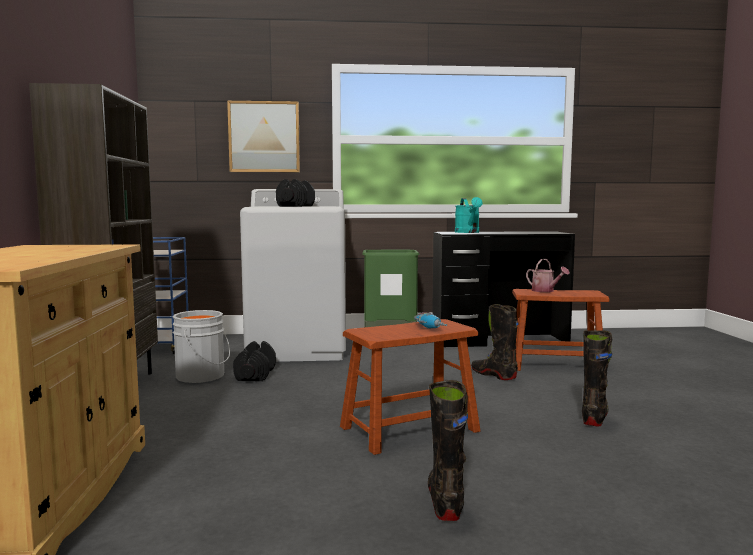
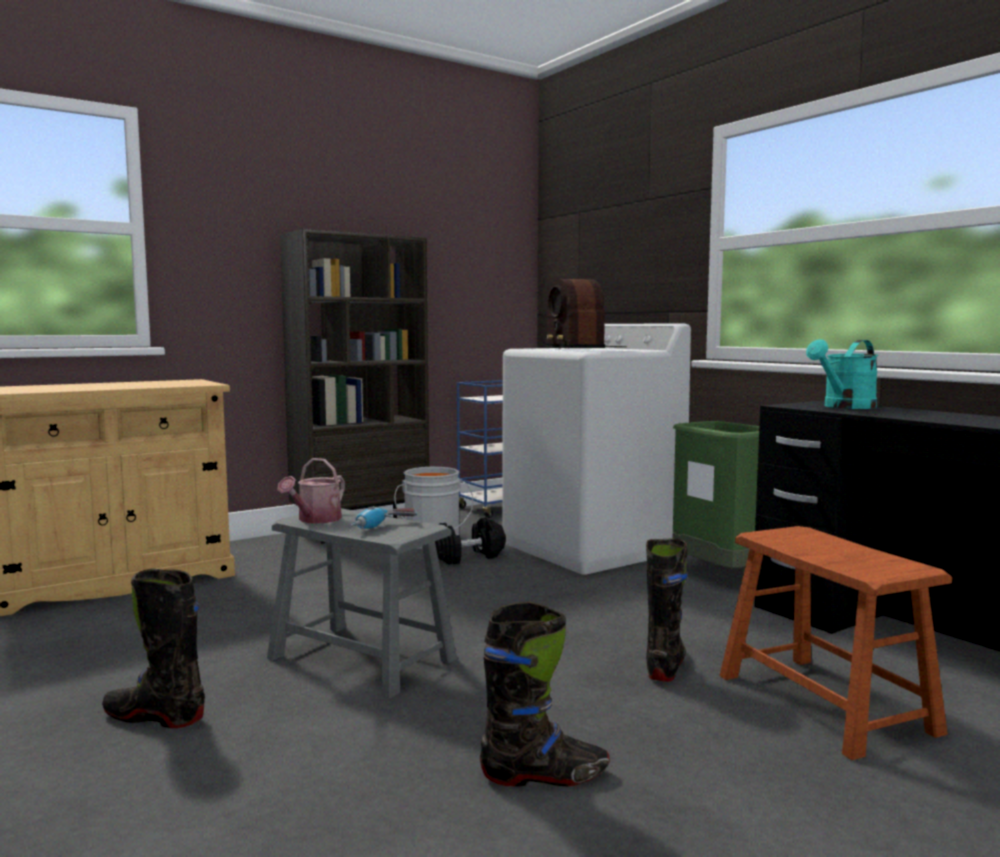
camera: 60 degrees right, 0 degrees up
(264, 137) = (637, 250): picture -> none
(296, 206) = (582, 349): black dumbbell -> radio
(409, 429) = (362, 659): brown stool -> grey stool
(445, 501) = (155, 717): black boot -> black boot turned 135 degrees counterclockwise
(545, 291) = (826, 542): watering can -> watering can (316, 520)

